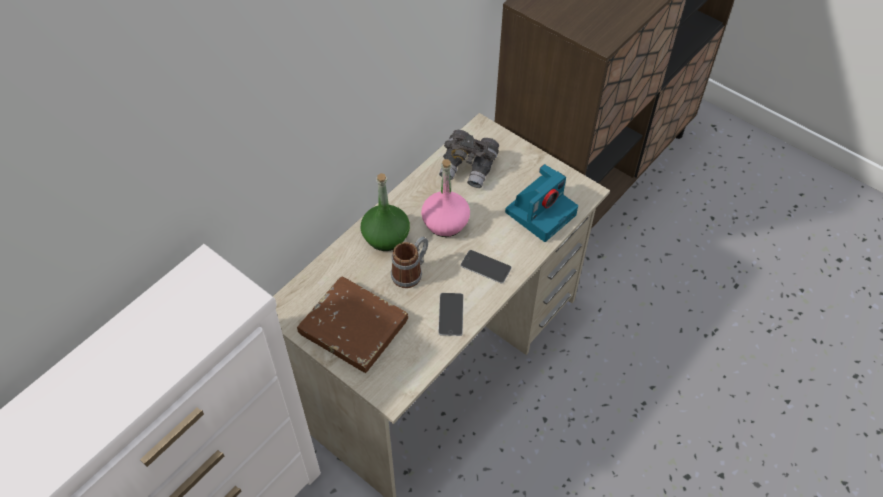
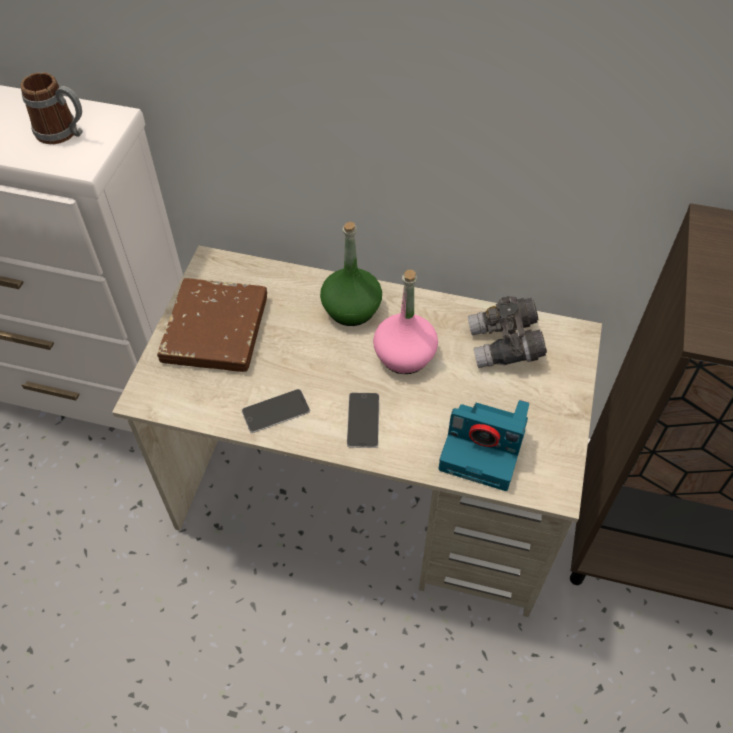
camera: 65 degrees right, 0 degrees up
(411, 272) = (315, 350): mug -> mug (64, 133)

